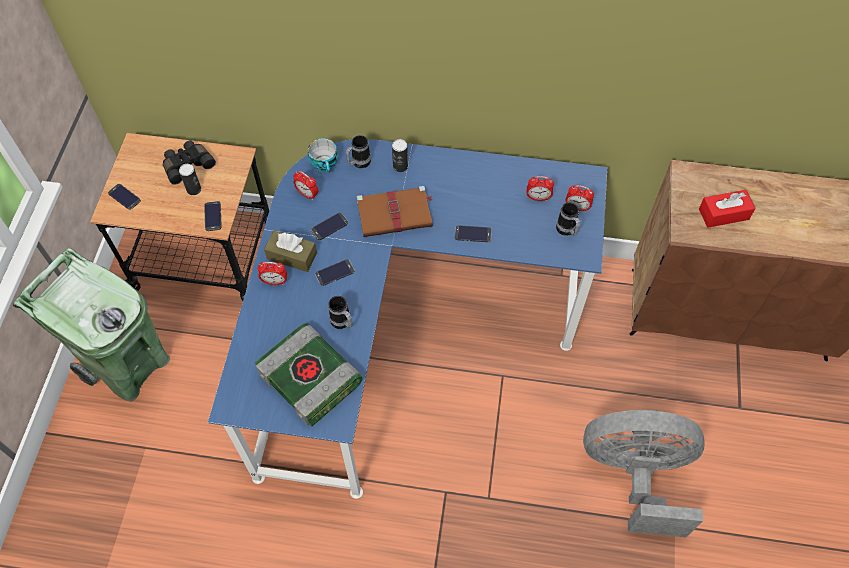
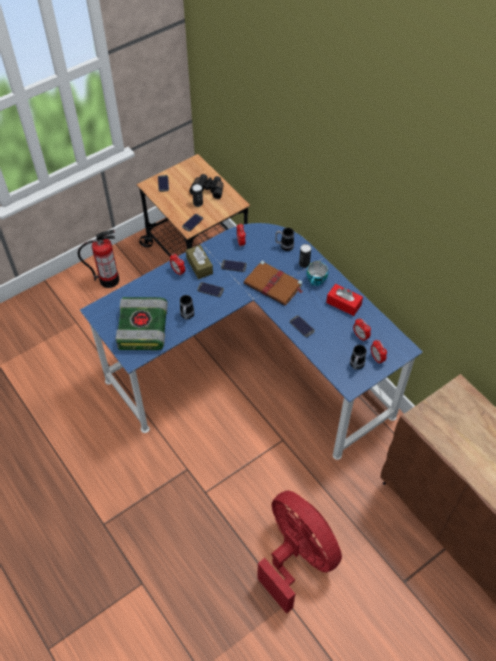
camera: 45 degrees right, 5 degrees down
(130, 366) = (109, 280): green trash can -> fire extinguisher
(325, 165) = (266, 235): cup -> cup (316, 281)
(635, 475) = (296, 556): grey fan -> red fan
(723, 214) = (455, 427): red tissue box -> red tissue box (343, 304)

